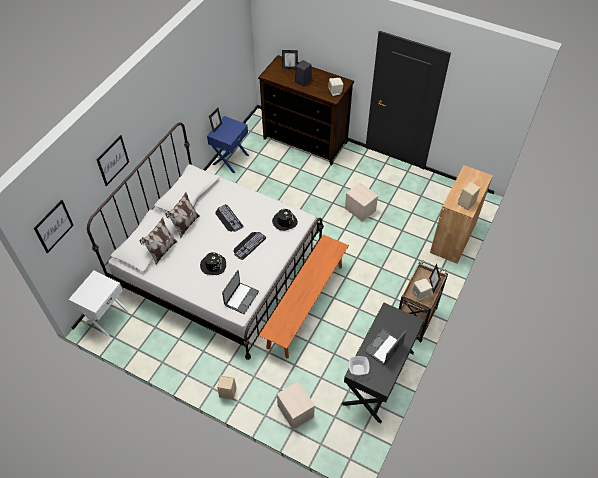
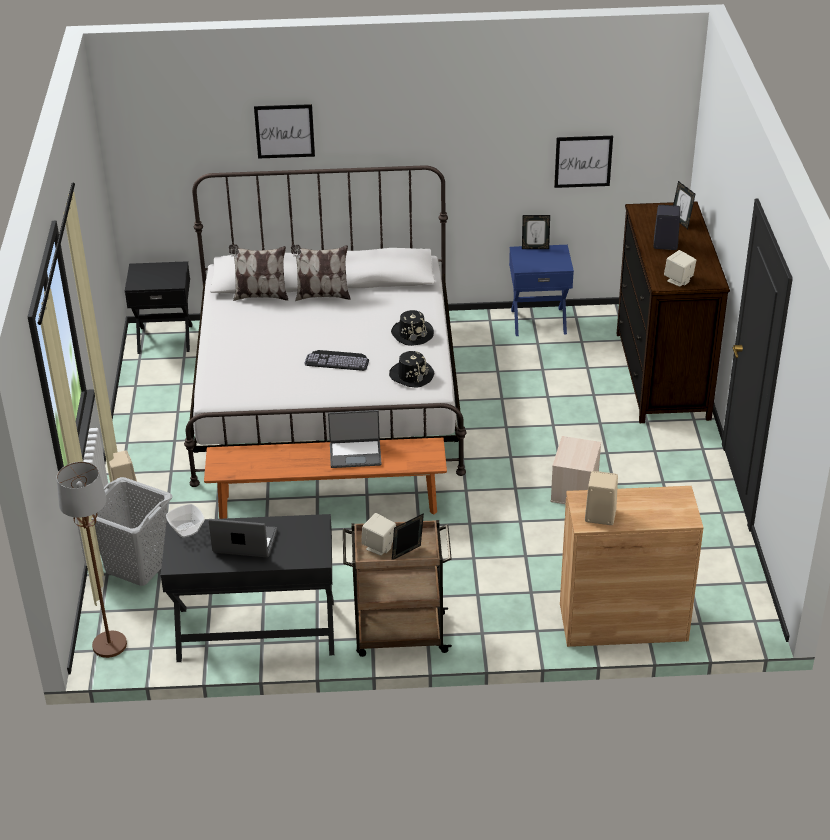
camera: 60 degrees right, 15 degrees down
(53, 226) = (148, 141): picture -> picture (583, 161)
(105, 316) = (165, 338): white nightstand -> black nightstand
(213, 265) = (274, 345): black hat -> black hat (412, 333)
(228, 218) = (368, 324): keyboard -> none
(241, 298) = (238, 390): laptop -> laptop (355, 454)
(295, 411) = (137, 565): beige storage box -> grey laundry basket
(350, 450) = (110, 645): none -> brown floor lamp

